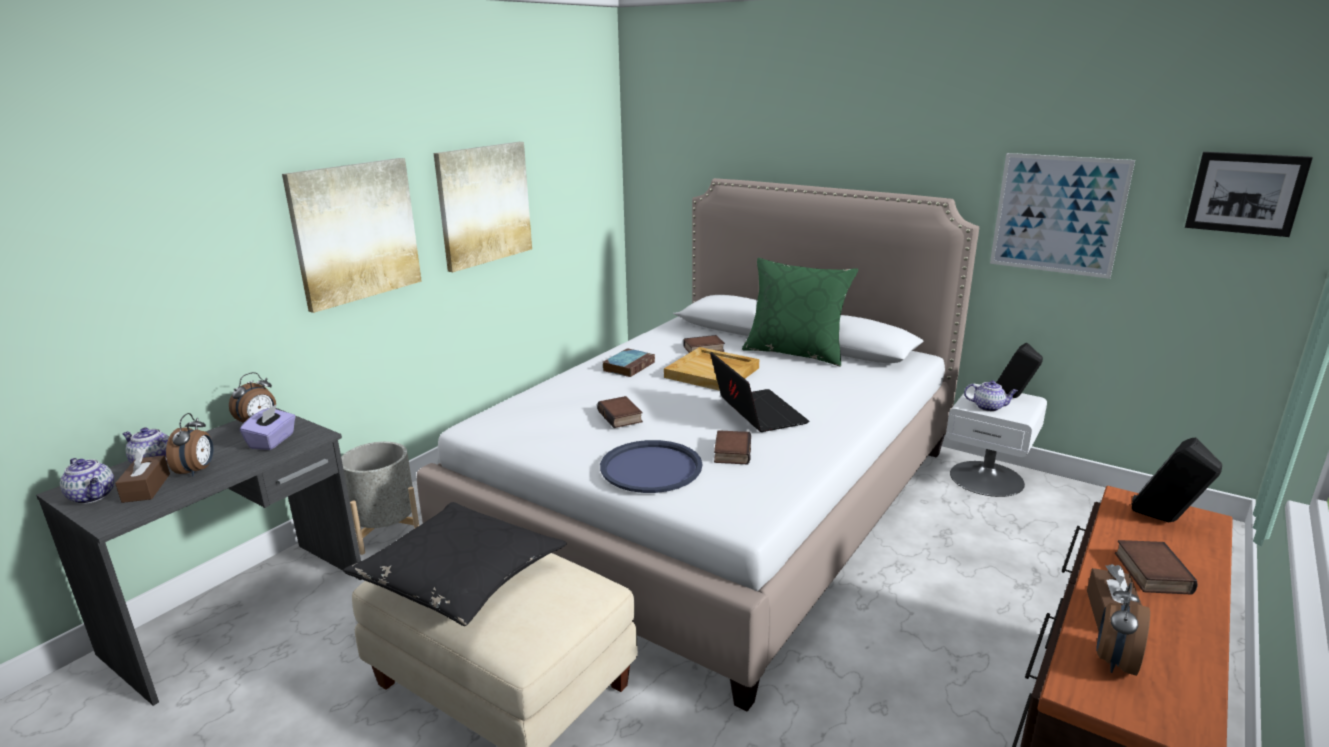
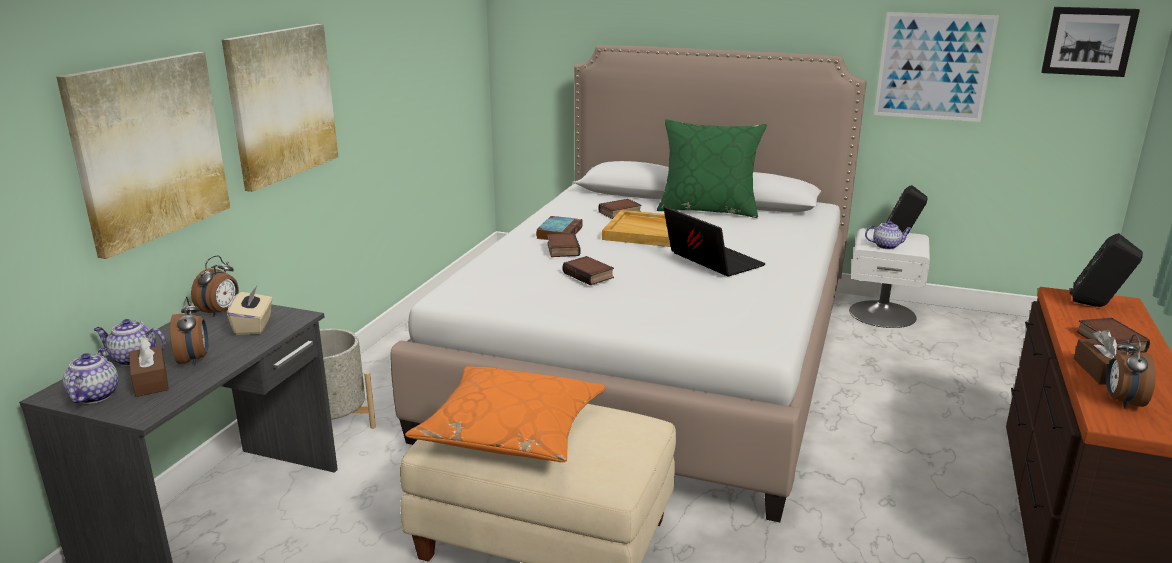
camera: 15 degrees left, 0 degrees up
(93, 496) = (94, 395): teapot -> teapot turned 120 degrees counterclockwise
(272, 441) = (254, 326): purple tissue box -> beige tissue box
(460, 576) = (511, 430): black pillow -> orange pillow
(484, 204) = (383, 75): picture -> picture (149, 149)
(651, 468) = (651, 314): blue tray -> none
(731, 452) = (712, 294): book -> book (562, 249)

